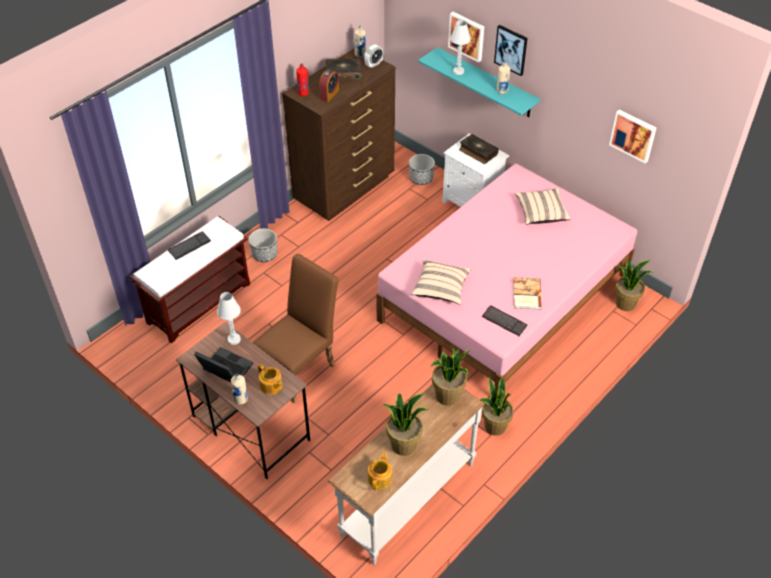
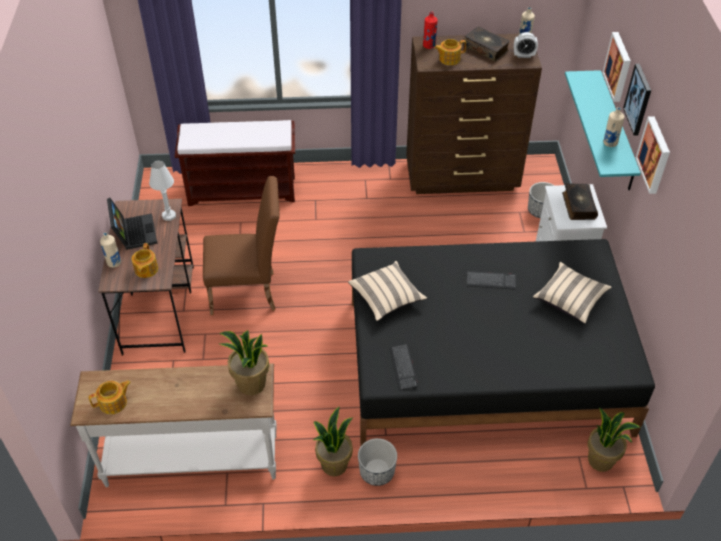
camera: 45 degrees right, 0 degrees up
(189, 246) = (241, 129): keyboard -> keyboard (491, 281)
(264, 254) = (333, 187): planter -> planter (377, 471)
(329, 94) = (449, 59): alarm clock -> teapot
(404, 444) = (166, 392): potted plant -> none
(458, 71) = (590, 102): white table lamp -> none
(504, 298) = (485, 365): pink bed -> black bed
(526, 294) = (455, 360): book -> none
(633, 135) = (685, 264): picture -> picture (655, 155)

